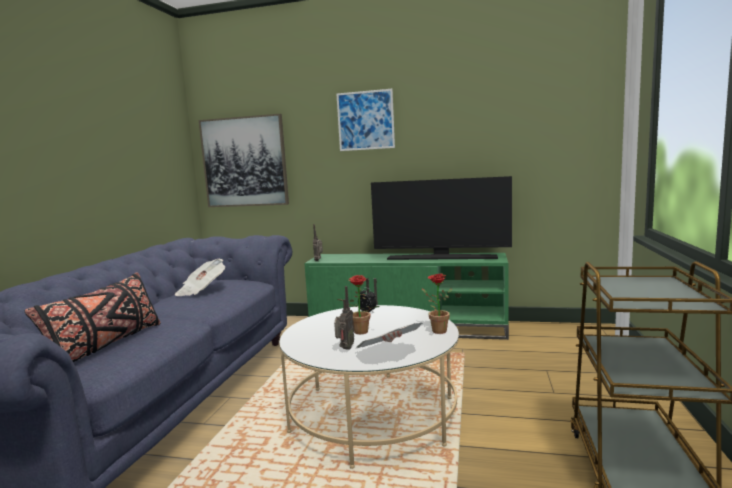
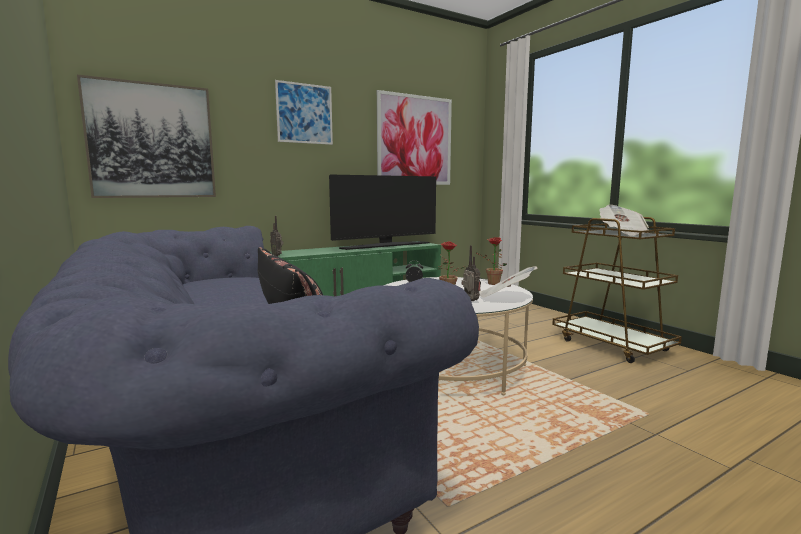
camera: 45 degrees left, 0 degrees up
(201, 291) = (226, 286): newspaper -> newspaper (622, 233)
(502, 131) = (415, 140): none -> picture

